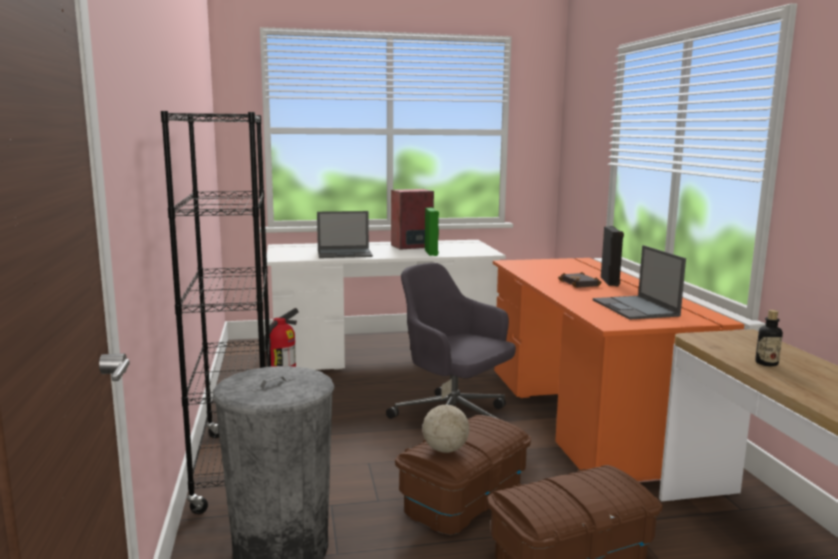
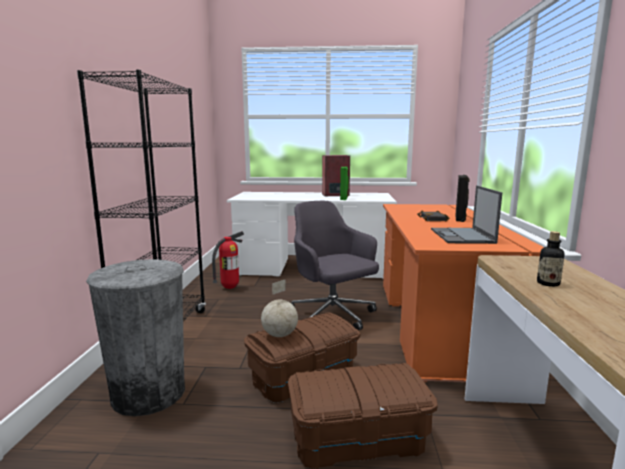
camera: 15 degrees right, 0 degrees up
(345, 253) = (284, 197): laptop -> none

